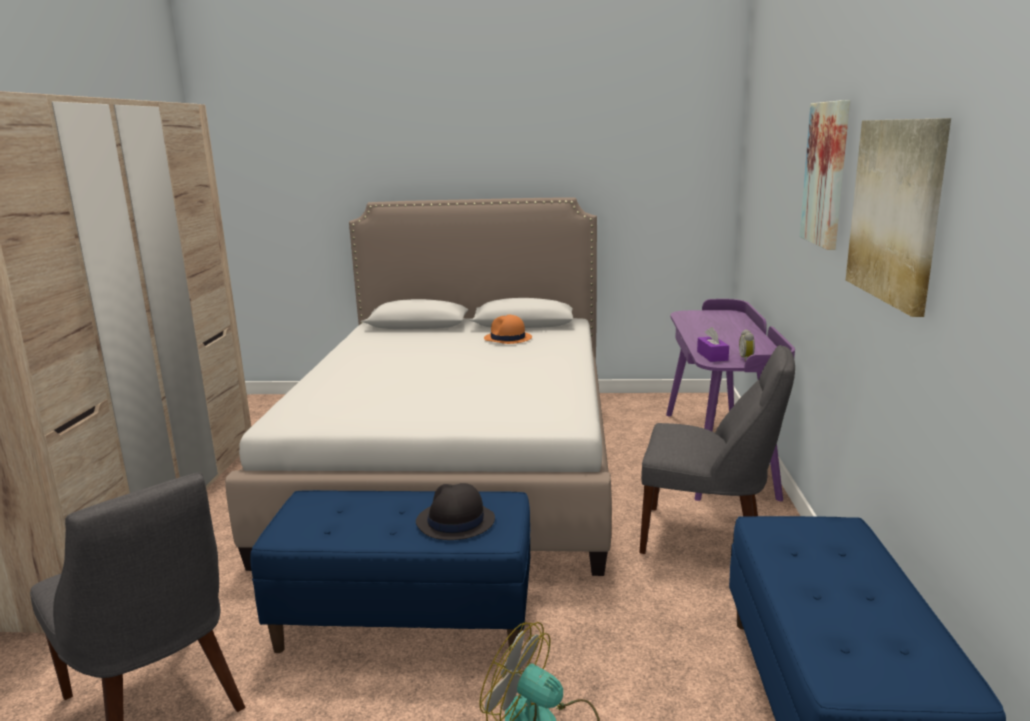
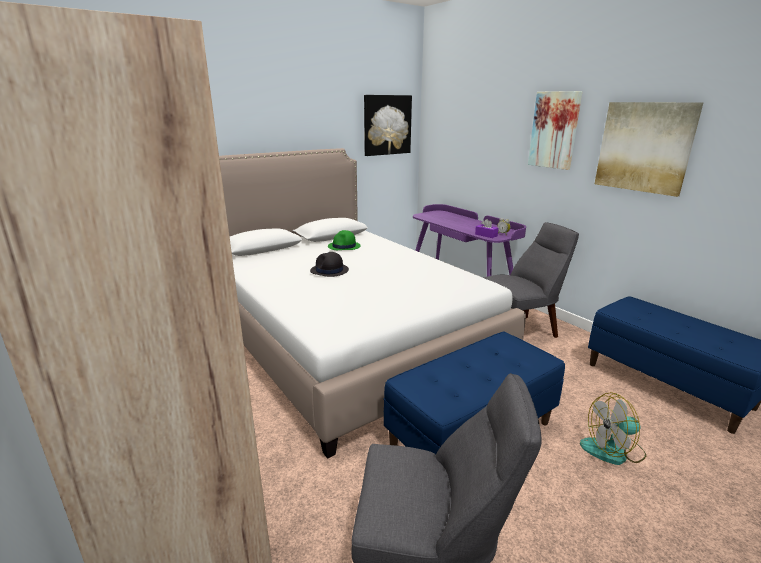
camera: 40 degrees left, 5 degrees up
(455, 522) = (508, 359): black hat -> black hat (329, 271)
(508, 338) = (344, 246): orange hat -> green hat
(668, 163) = (387, 125): none -> picture

